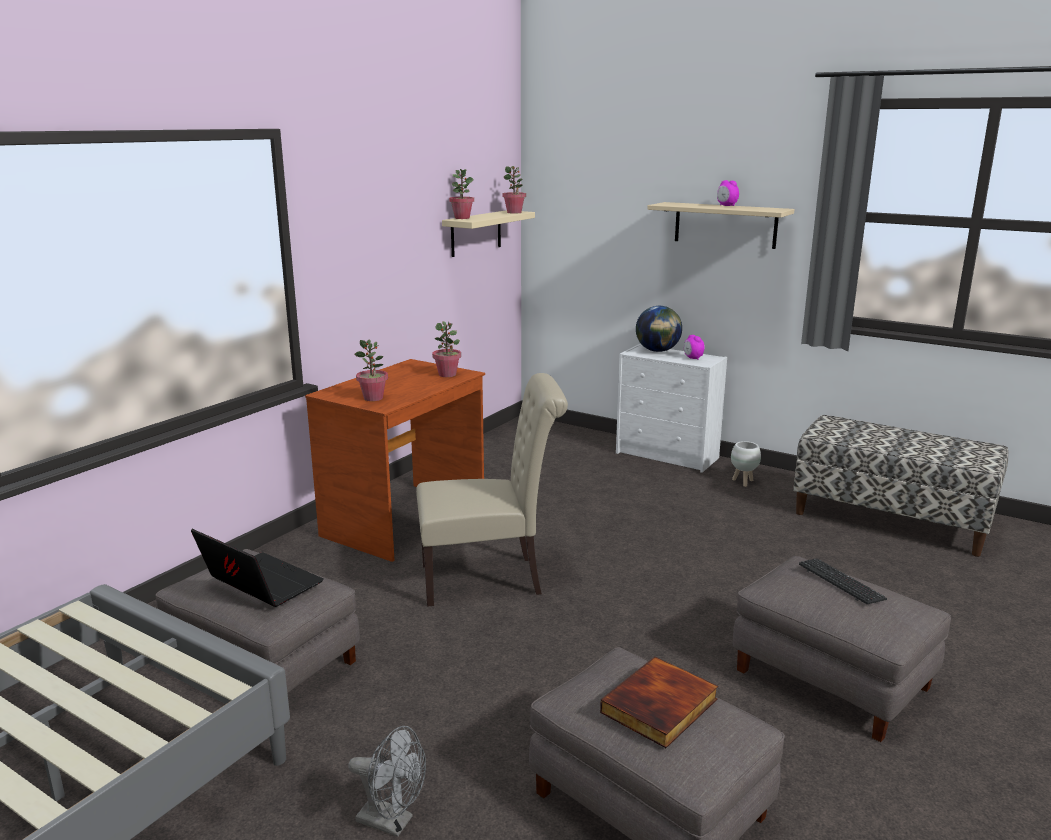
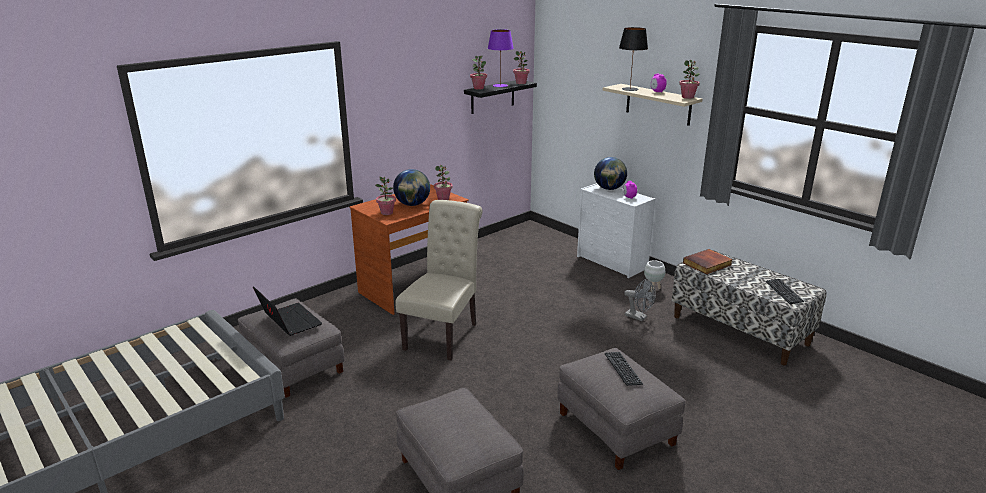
camera: 15 degrees right, 5 degrees up
(392, 822) = (321, 460): grey fan -> grey fan (639, 317)
(405, 385) = (412, 204): none -> globe
(476, 233) = (492, 96): beige shelf -> black shelf
(489, 215) = (500, 85): none -> purple table lamp
(489, 579) = (444, 334): beige chair -> beige chair turned 75 degrees counterclockwise
(660, 707) = (458, 424): book -> book (707, 264)
(687, 205) = (629, 89): none -> black table lamp
(775, 208) = (687, 97): none -> potted plant
(962, 455) = (784, 292): none -> keyboard

